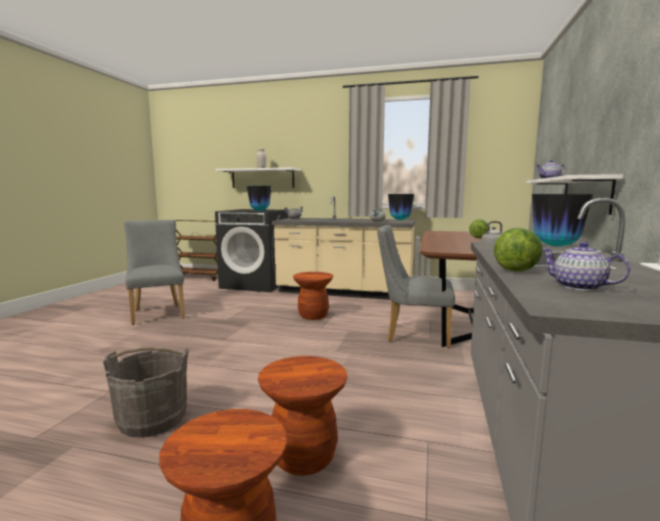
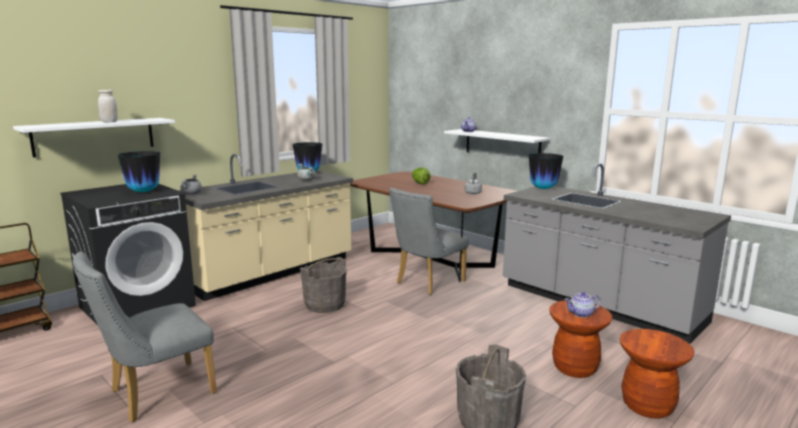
camera: 60 degrees left, 5 degrees up
(158, 313) = (155, 394): grey chair -> grey chair turned 45 degrees counterclockwise
(313, 316) = (324, 305): brown stool -> grey bucket
(517, 269) = (615, 212): lettuce -> none
(579, 287) = (660, 216): teapot -> teapot (581, 314)

